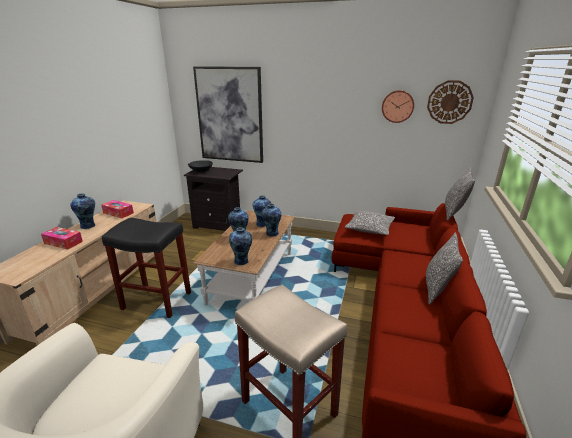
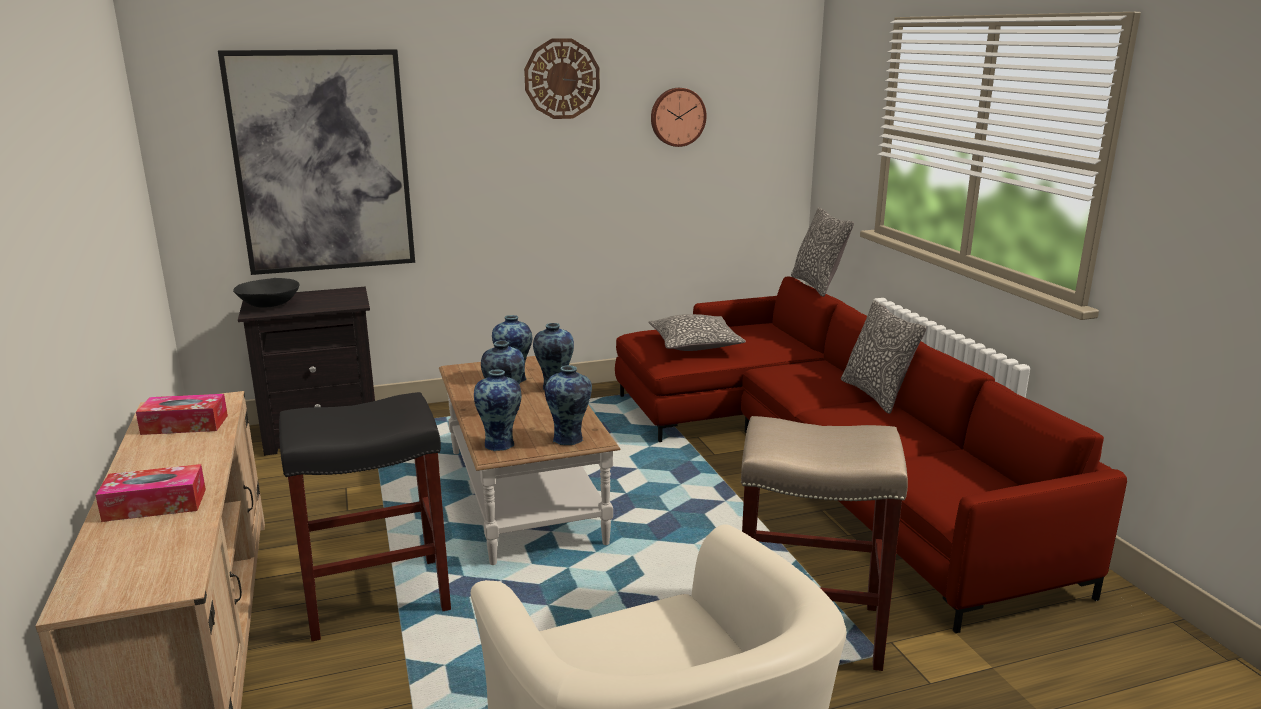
camera: 35 degrees left, 5 degrees down
(89, 226) = (156, 463): vase -> vase (500, 444)
(449, 102) = (756, 104): wall clock -> wall clock (562, 79)

